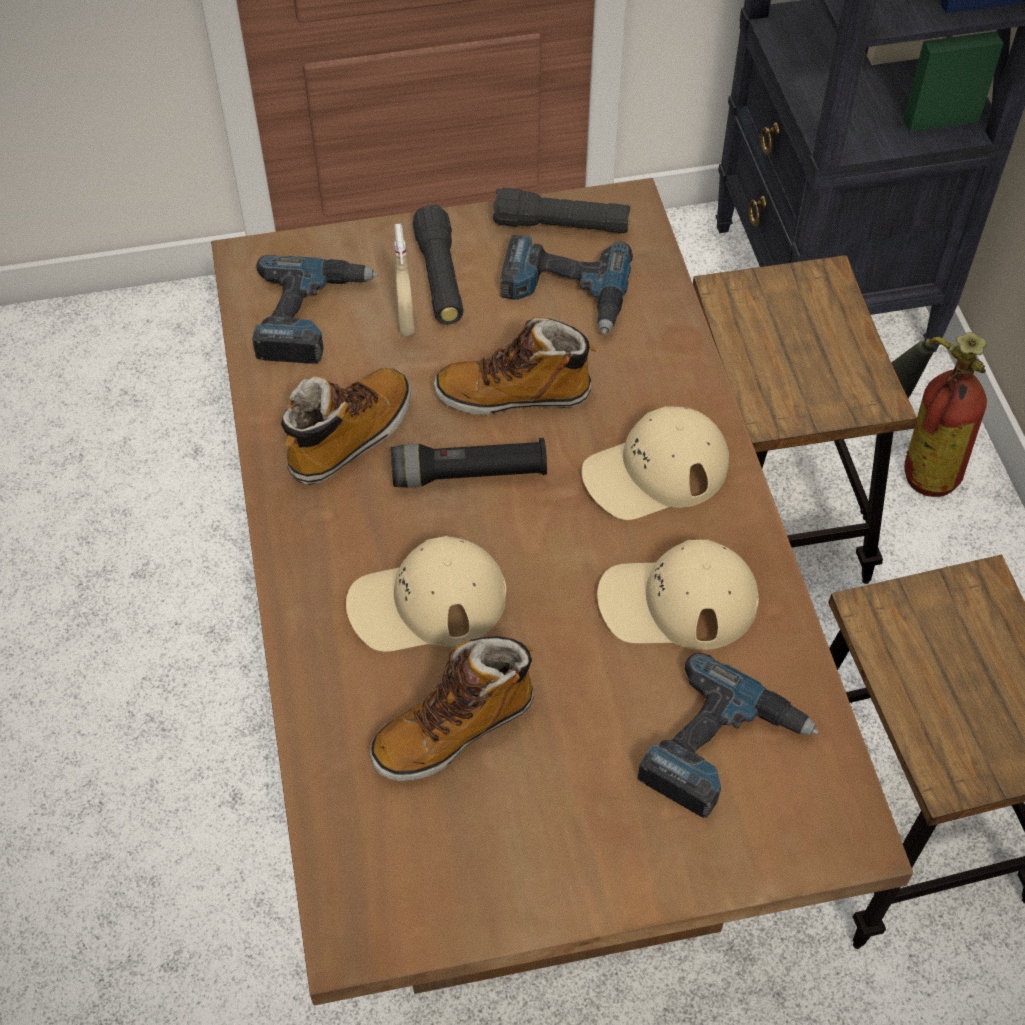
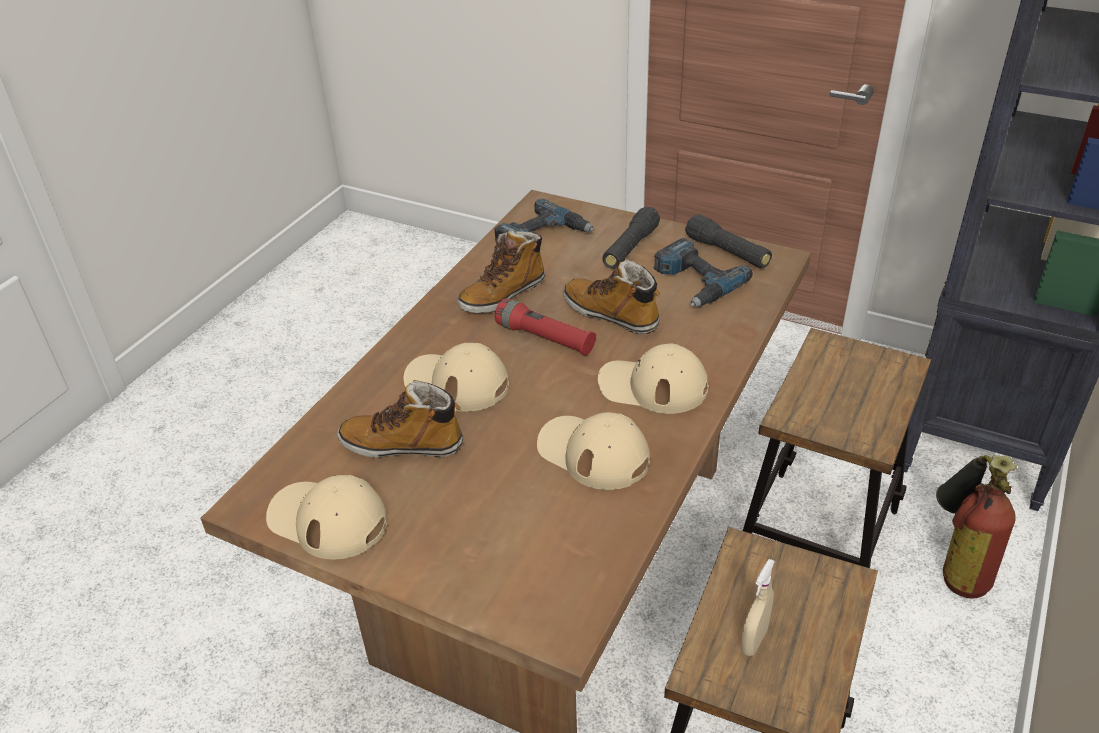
camera: 40 degrees right, 15 degrees down
(350, 437) = (503, 295): boot -> boot turned 150 degrees clockwise
(406, 321) = (590, 259): beige spray bottle -> beige spray bottle (754, 641)
(469, 475) = (545, 338): black flashlight -> red flashlight
(472, 886) = (327, 520): none -> beige cap
(721, 749) = (535, 538): power drill -> none

